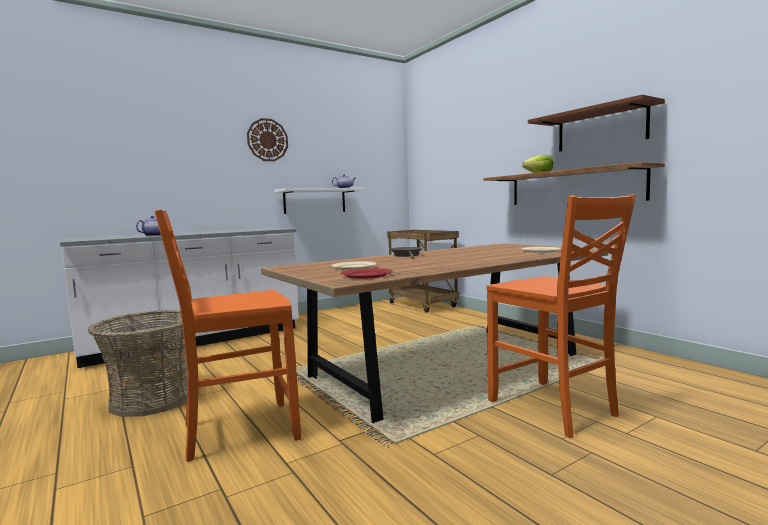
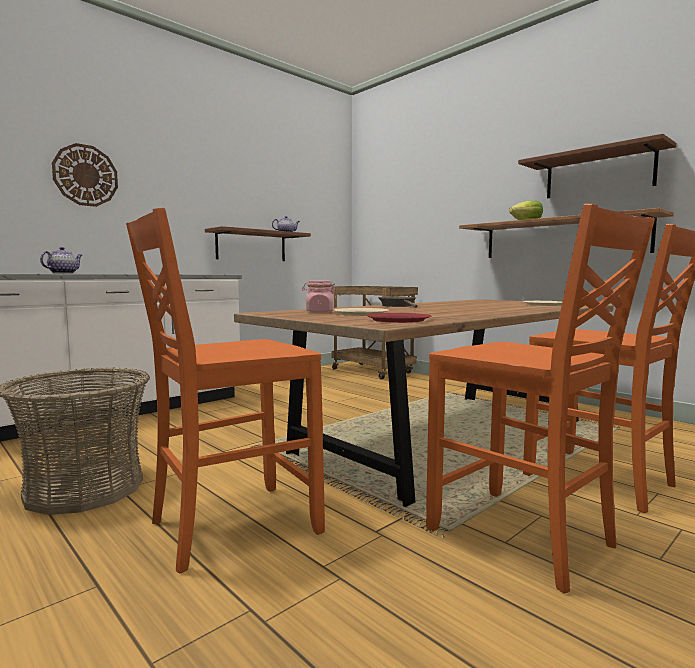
camera: 10 degrees left, 0 degrees up
(267, 140) = (199, 167): wall clock -> wall clock (85, 175)
(315, 201) = (251, 246): white shelf -> brown shelf
(327, 265) = (319, 312): none -> pink jar
(450, 452) = (523, 538): none -> orange chair

